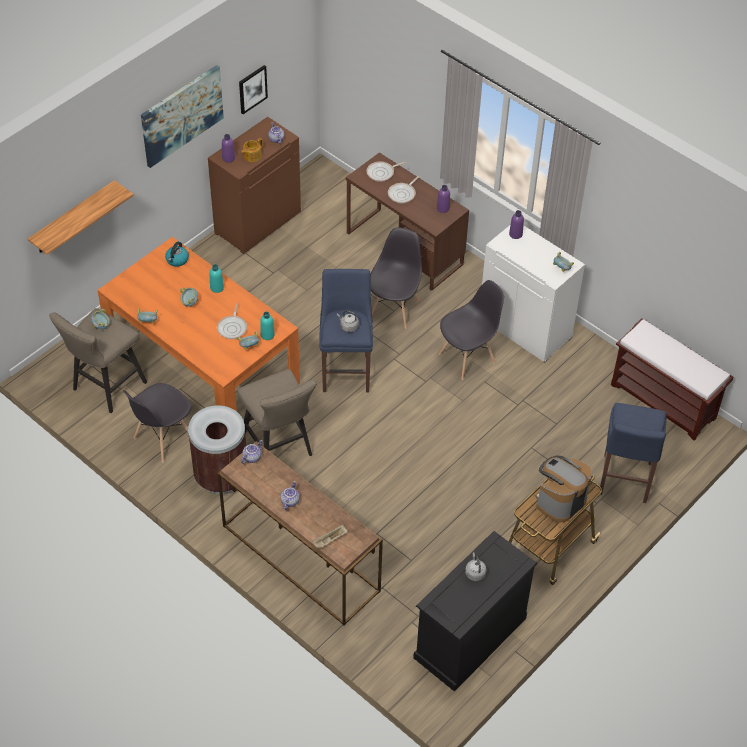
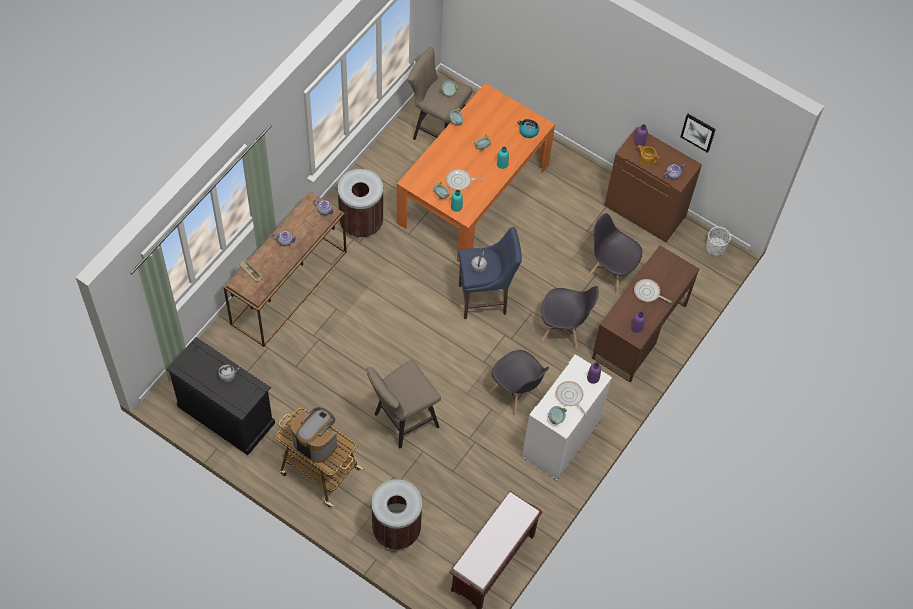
camera: 80 degrees right, 10 degrees up
(73, 218) = (517, 34): shelf -> none
(163, 438) = (393, 178): grey chair -> grey chair (610, 273)
(182, 115) = (628, 76): picture -> none
(279, 449) = (393, 260): beige stool -> beige stool (402, 422)
(314, 176) = (715, 248): none -> white planter
(382, 173) = (671, 273): frying pan -> frying pan (570, 396)
(624, 481) = (396, 529): blue stool -> brown trash can

